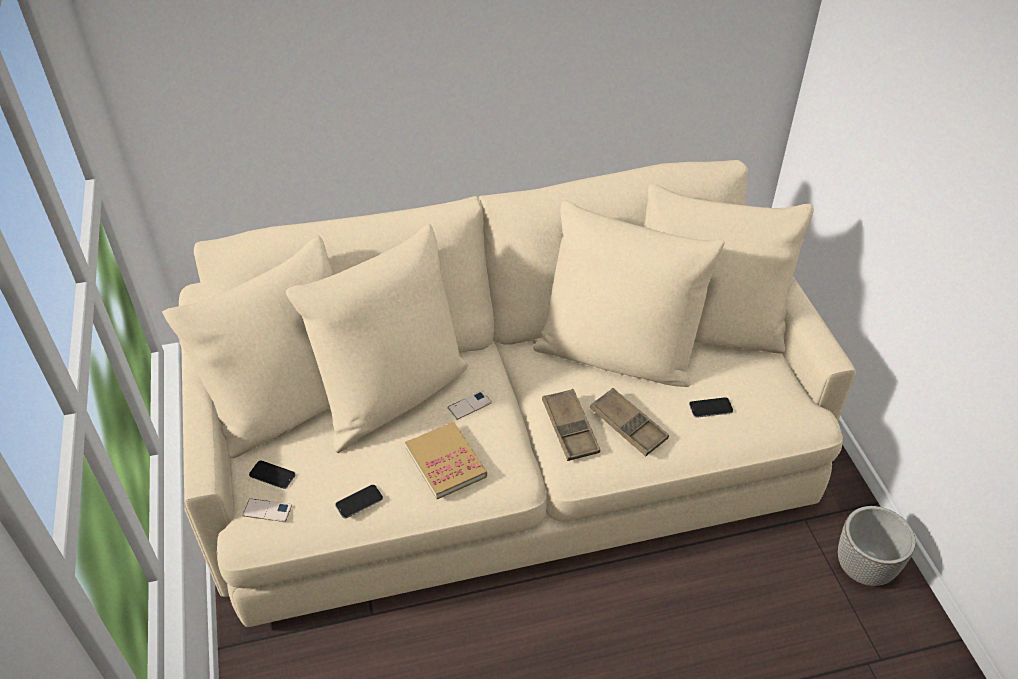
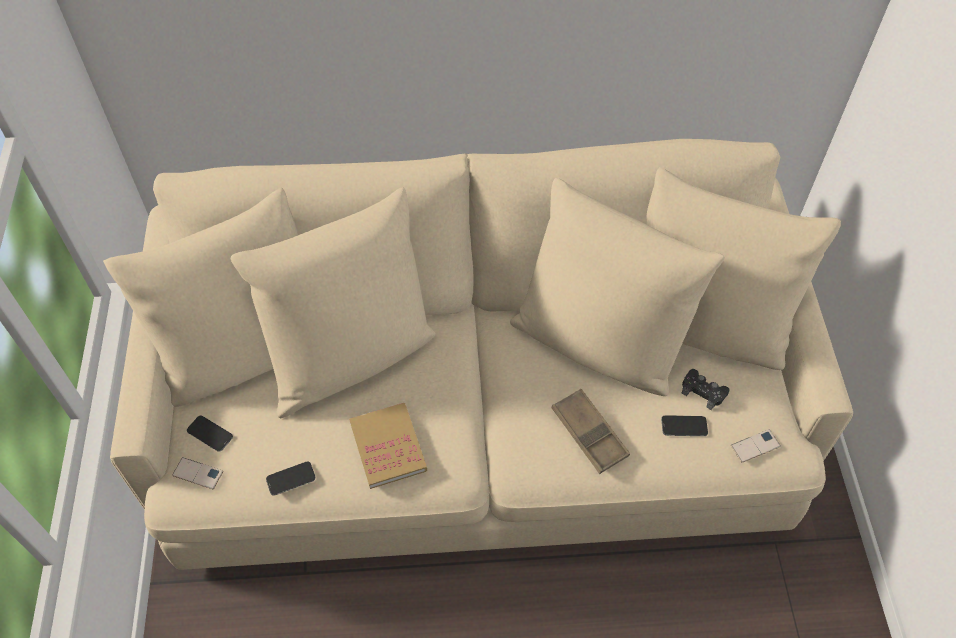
camera: 10 degrees right, 10 degrees up
(469, 405) = (426, 383): phone -> phone (755, 446)
(570, 428) = (526, 427): brown tray -> none
(720, 378) = (703, 391): none -> black game controller
(862, 568) = (824, 609): planter -> none

